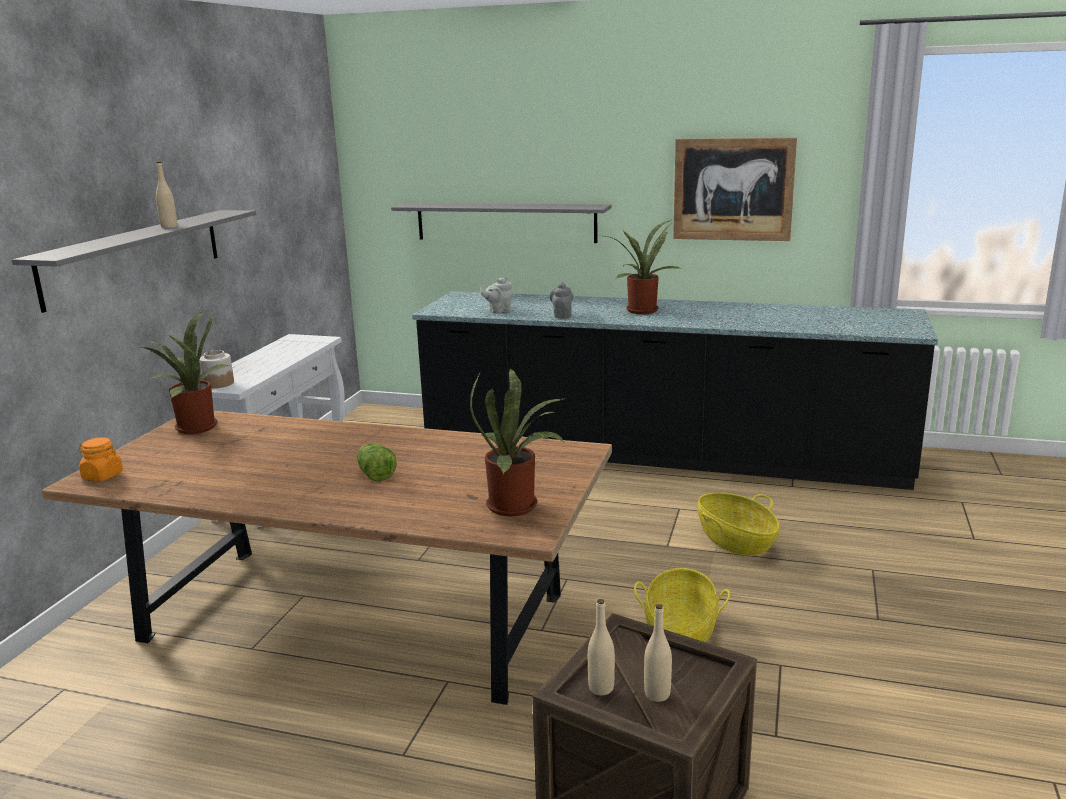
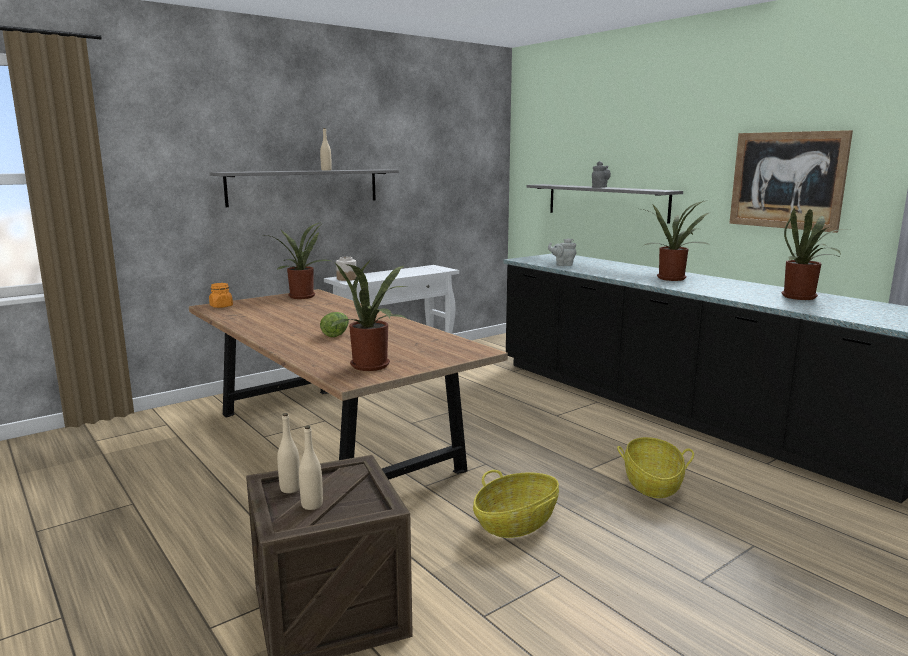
camera: 35 degrees right, 5 degrees down
(562, 315) = (602, 272): grey teapot -> grey teapot (600, 187)
(789, 314) = (803, 297): none -> potted plant

